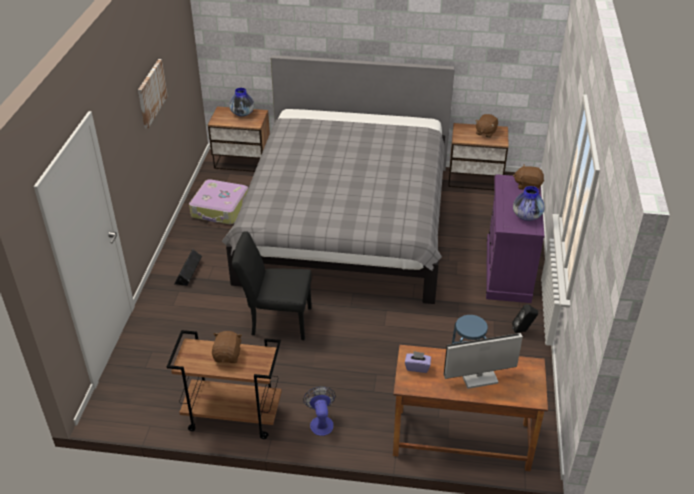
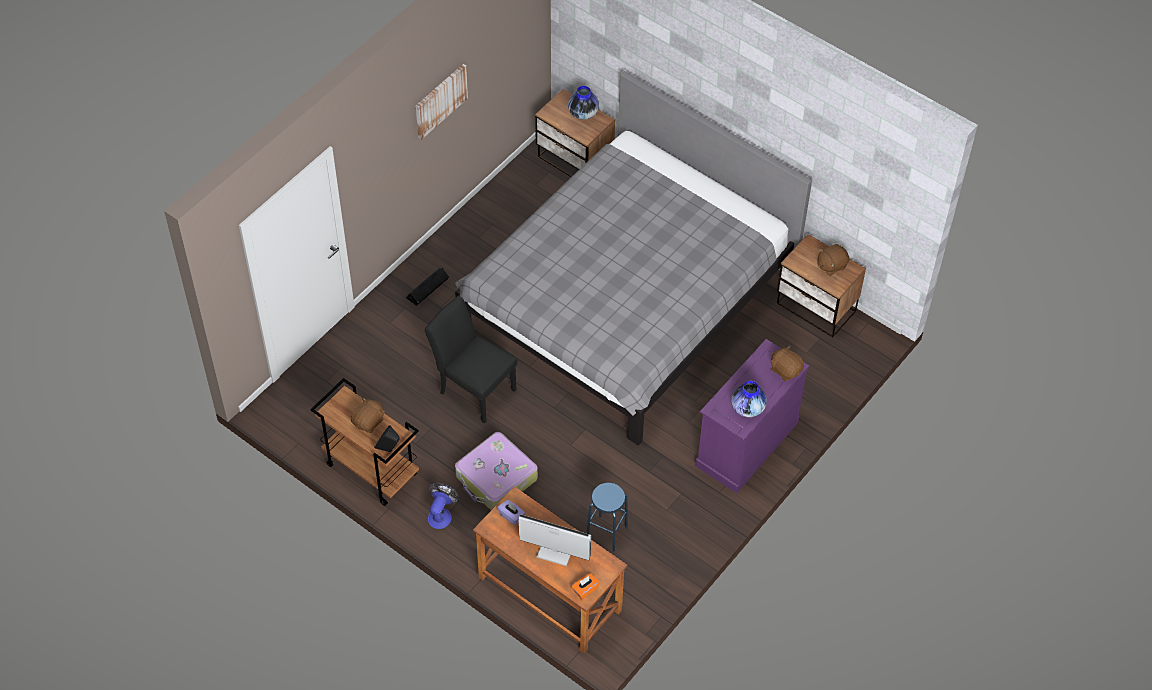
camera: 30 degrees right, 15 degrees up
(220, 209) = (508, 220): suitcase -> suitcase (496, 478)
(523, 330) = (700, 519): black speaker -> black speaker (389, 450)
(531, 393) = (585, 589): none -> orange tissue box

